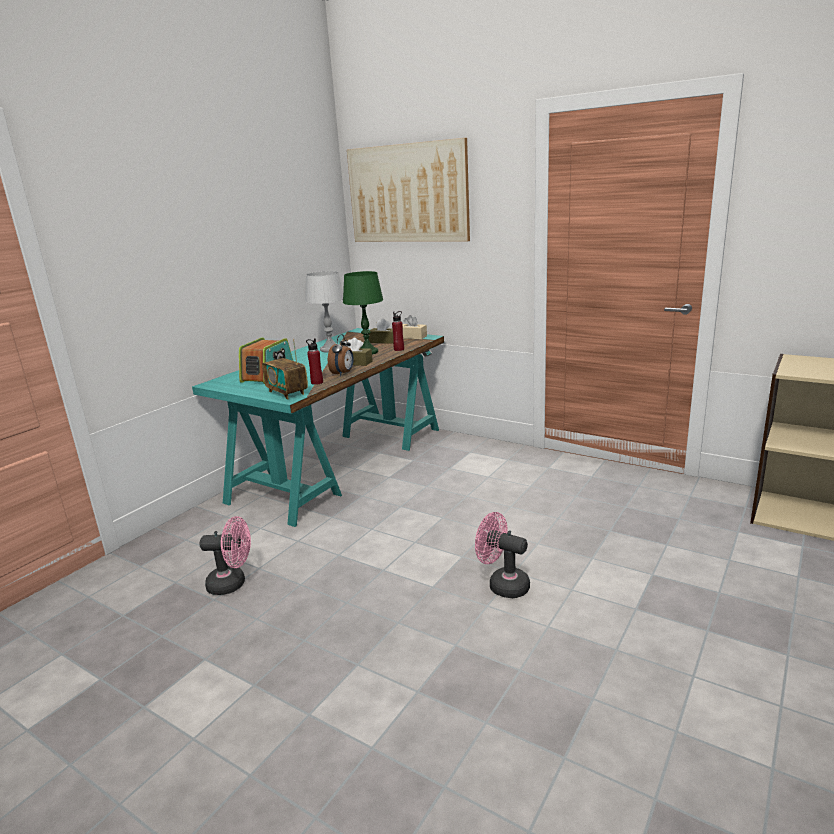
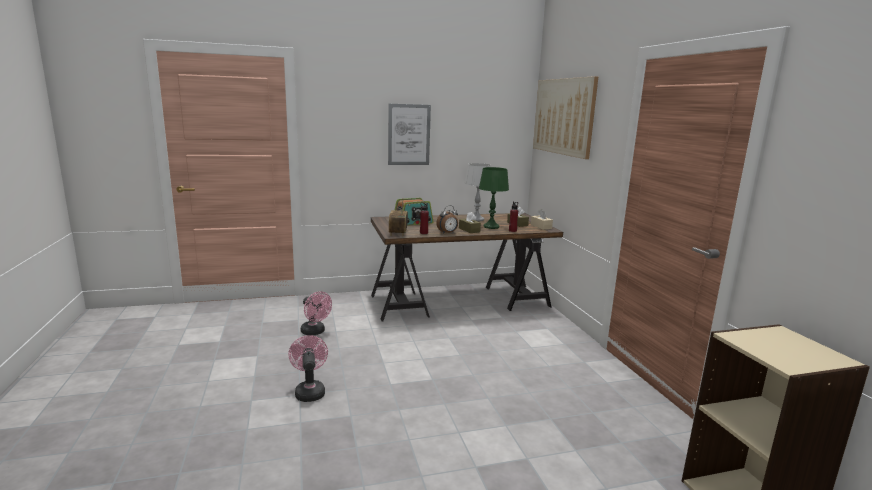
camera: 40 degrees right, 5 degrees down
(214, 246) = (409, 135): none -> picture
(341, 462) = (459, 300): turquoise desk -> brown desk
(502, 584) = (426, 405): pink fan -> pink fan (309, 391)

